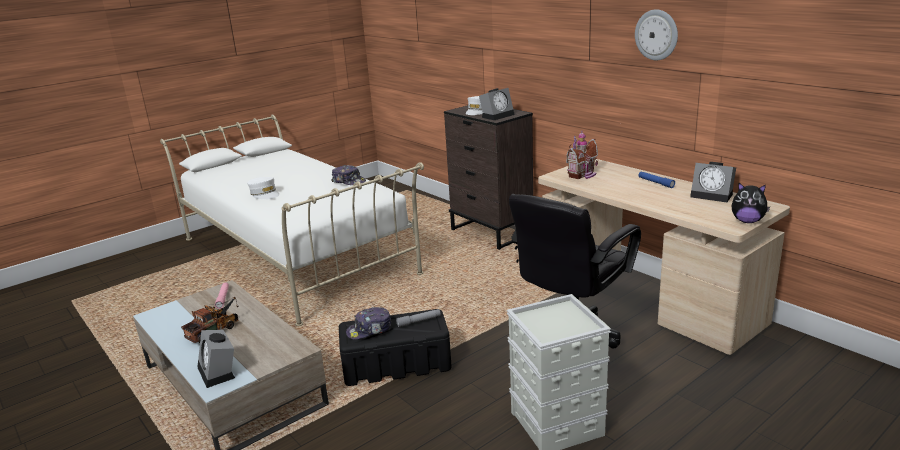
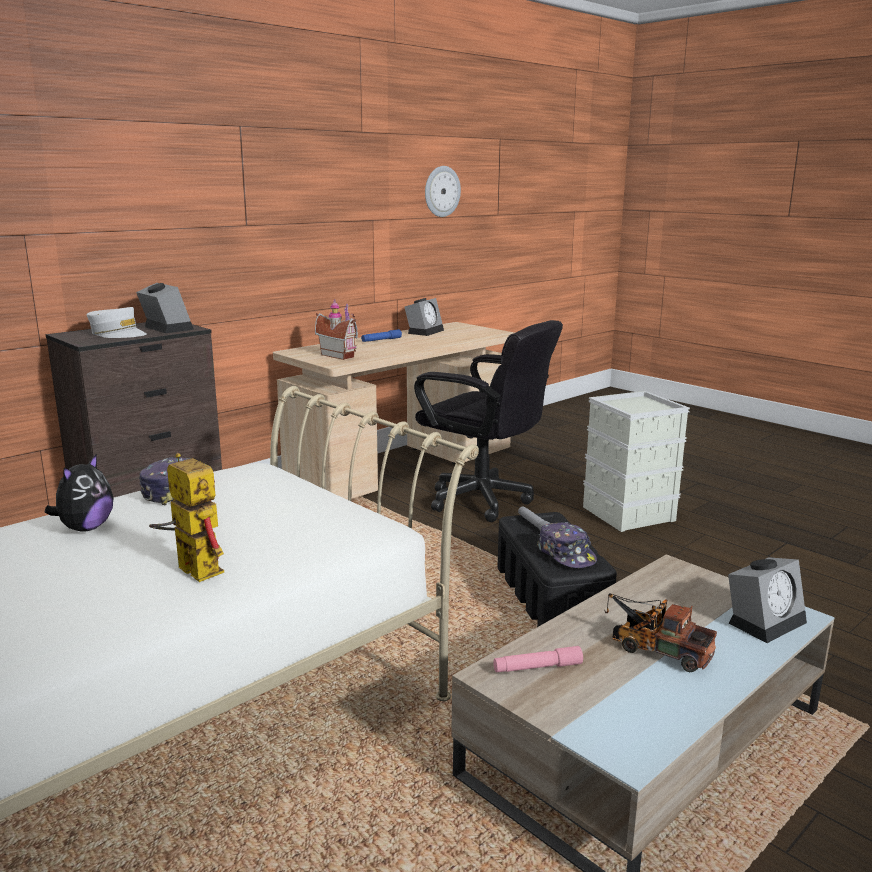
camera: 95 degrees left, 5 degrees down
(264, 194) = (191, 568): white cap -> toy robot
(656, 35) = (331, 183): wall clock -> wall clock (441, 191)
(747, 221) = (489, 330): plush toy -> plush toy (85, 528)

